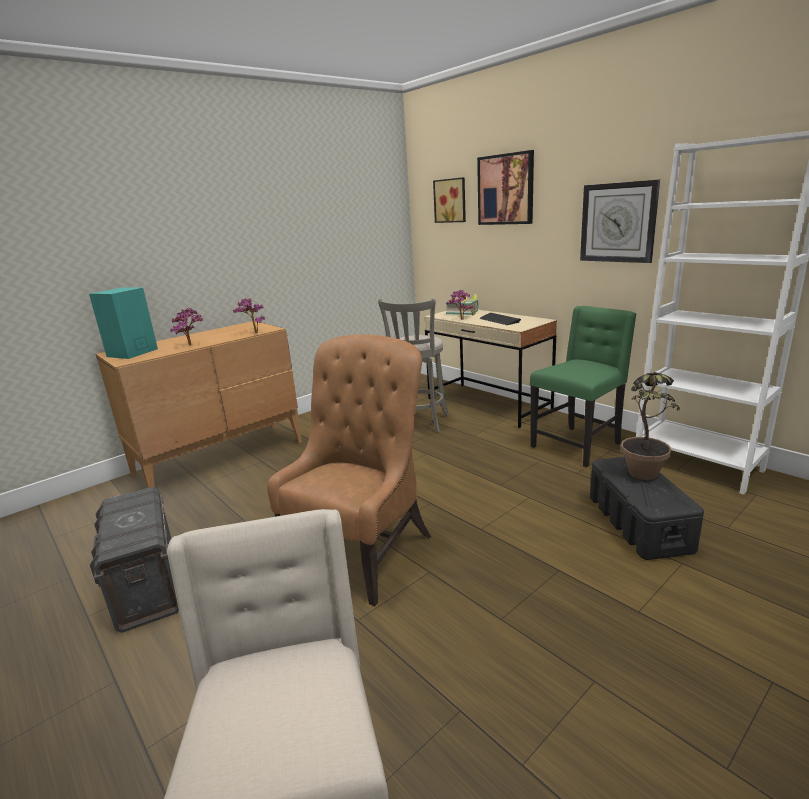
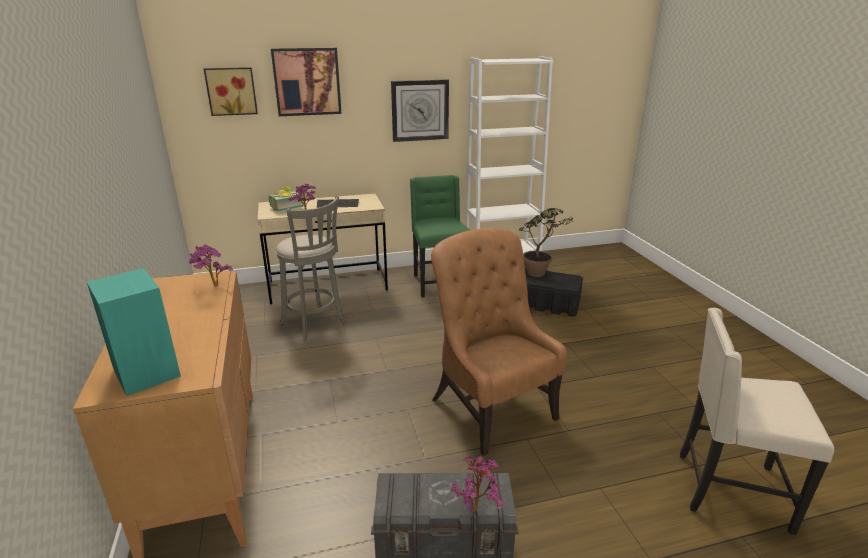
camera: 65 degrees left, 5 degrees up
(192, 345) = (198, 327): potted plant -> potted plant (477, 509)

